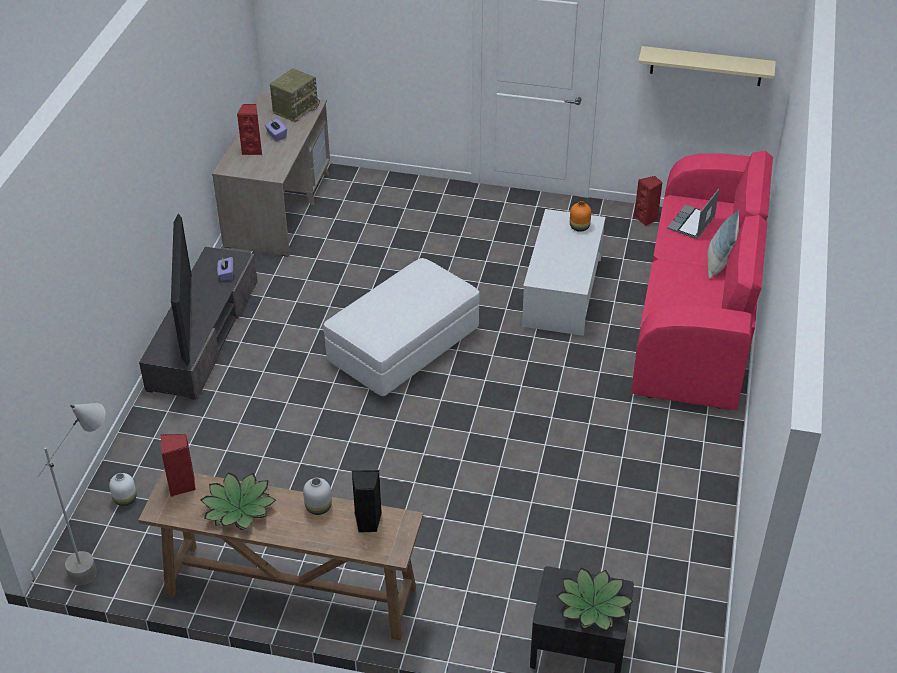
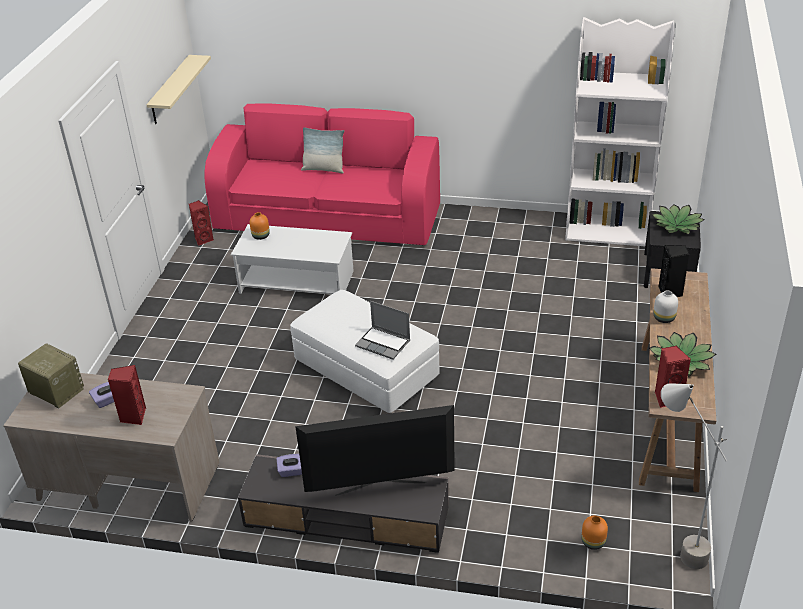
camera: 90 degrees left, 5 degrees down
(124, 499) = (593, 543): white vase -> orange vase
(685, 592) = (608, 230): none -> white bookcase
(691, 224) = (272, 179): laptop -> laptop (384, 343)

